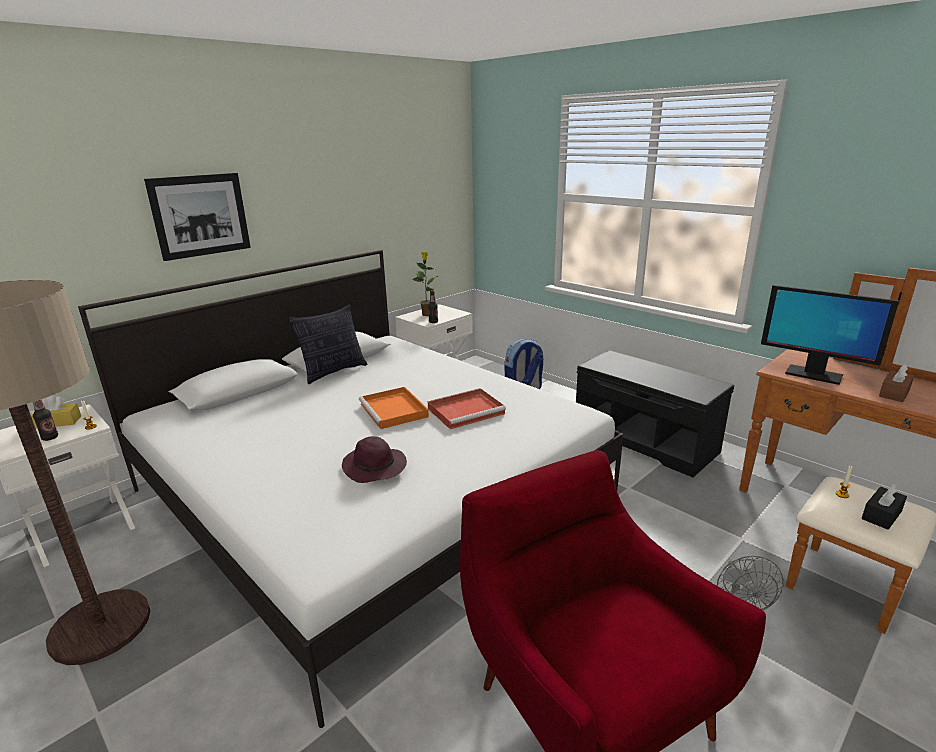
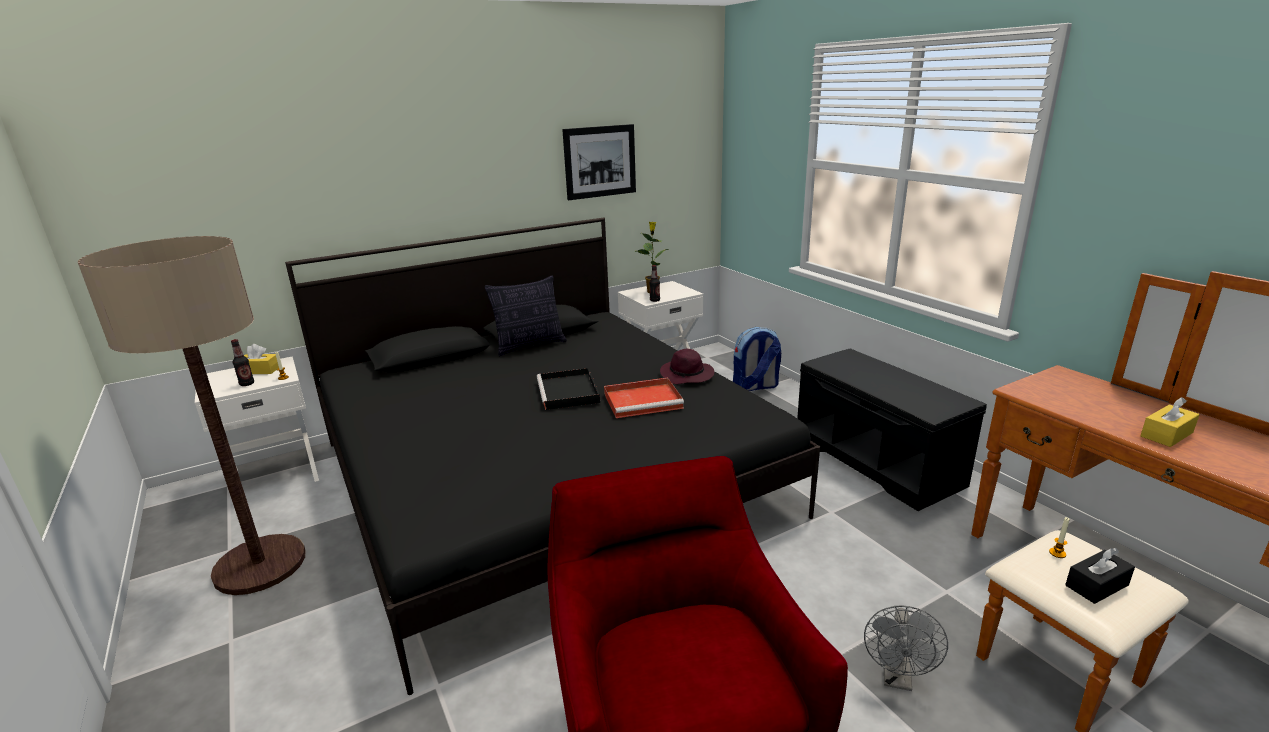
camera: 15 degrees right, 0 degrees up
(200, 215) = (408, 177): picture -> picture (600, 161)
(370, 492) = (545, 477): white bed -> black bed
(375, 467) = (519, 448): purple hat -> purple hat (687, 375)
(394, 411) = (569, 392): orange tray -> black tray
(813, 375) = (1066, 400): monitor -> none
(894, 393) = (1166, 434): brown tissue box -> yellow tissue box

